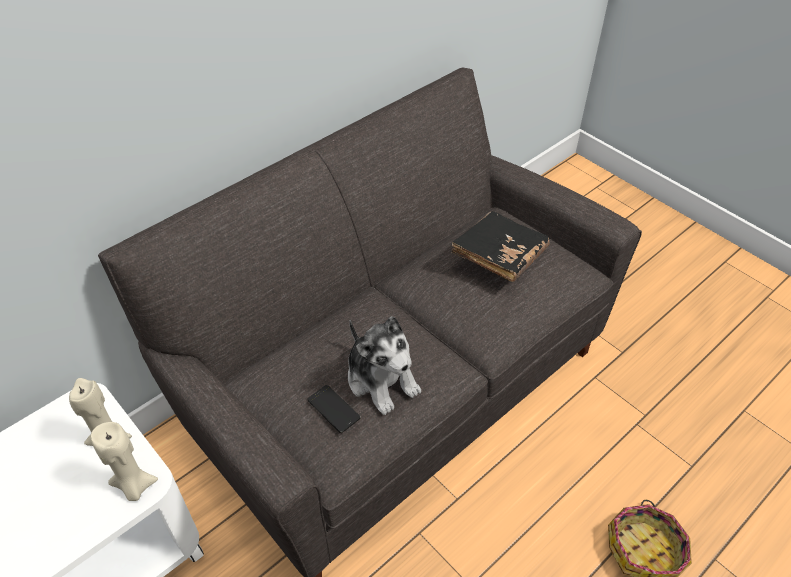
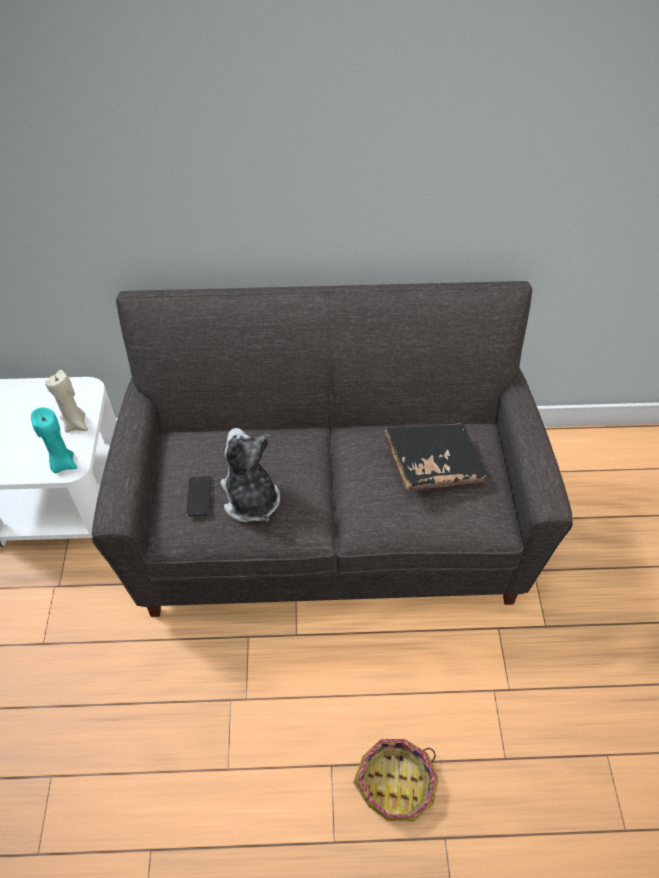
camera: 40 degrees right, 5 degrees up
(134, 486) = (62, 463): beige candle -> turquoise candle
(381, 379) = (250, 498): plush toy -> plush toy turned 150 degrees clockwise

